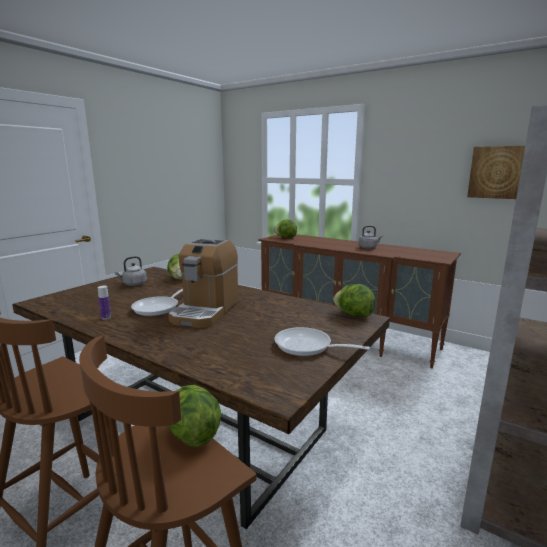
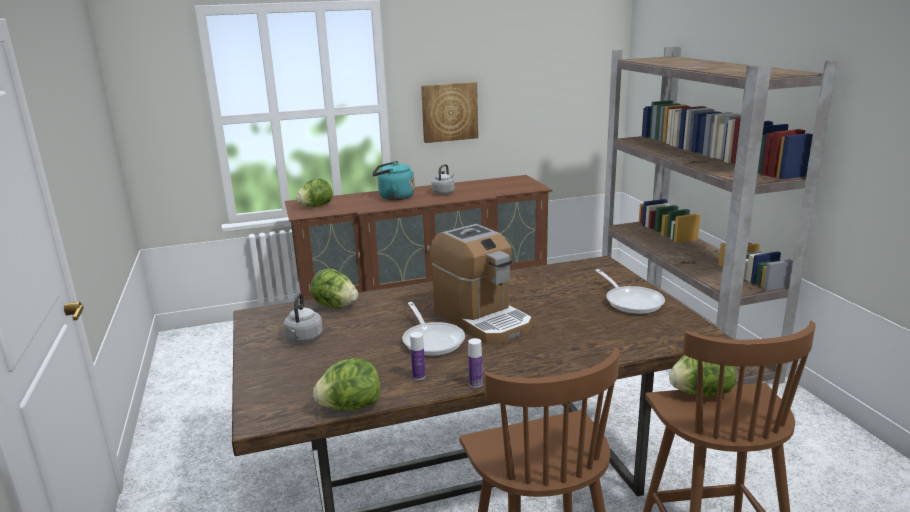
camera: 50 degrees left, 5 degrees up
(106, 333) = (475, 384): none -> bottle
(307, 347) = (631, 301): frying pan -> frying pan turned 90 degrees counterclockwise
(334, 243) = (394, 197): none -> turquoise kettle
(353, 315) = (587, 264): lettuce -> lettuce (350, 407)
(499, 172) = (540, 81): picture -> picture (449, 112)

